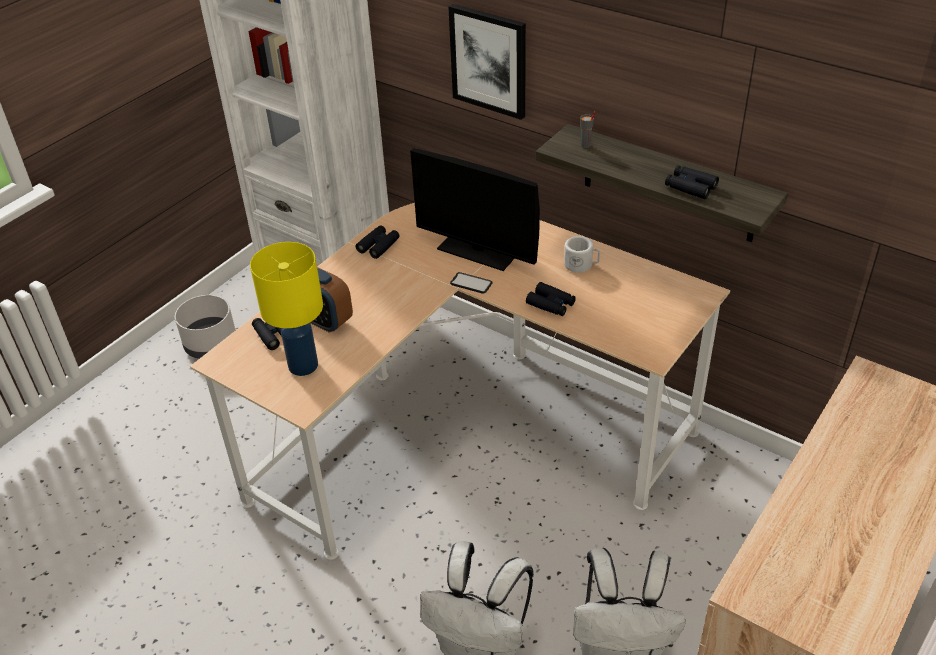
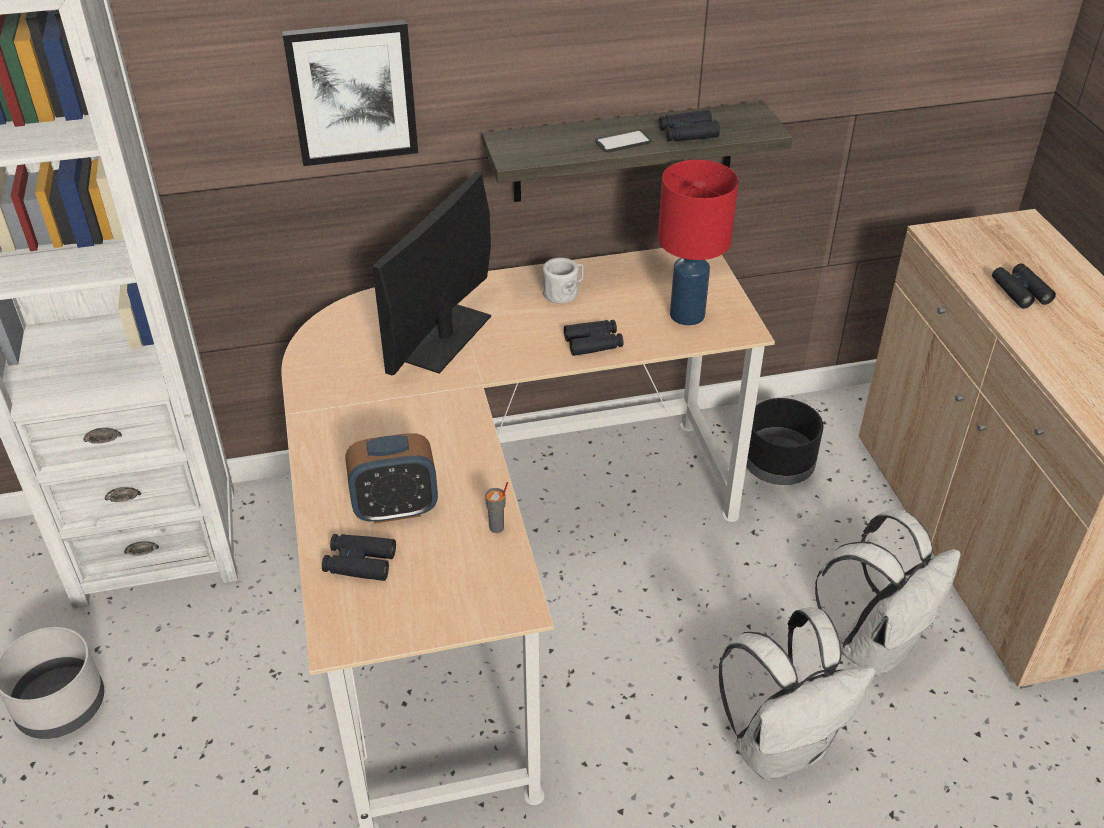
camera: 50 degrees left, 0 degrees up
(304, 365) = (448, 567): yellow table lamp -> none
(378, 246) = (329, 396): black binoculars -> black binoculars (1020, 291)
(471, 283) = (489, 372): phone -> phone (623, 142)
(478, 250) = (445, 337): monitor -> monitor turned 135 degrees clockwise
(585, 145) = (536, 143): grey cup -> grey cup (497, 528)
(634, 324) = (688, 315): none -> red table lamp
(718, 499) = (777, 465): none -> black planter

